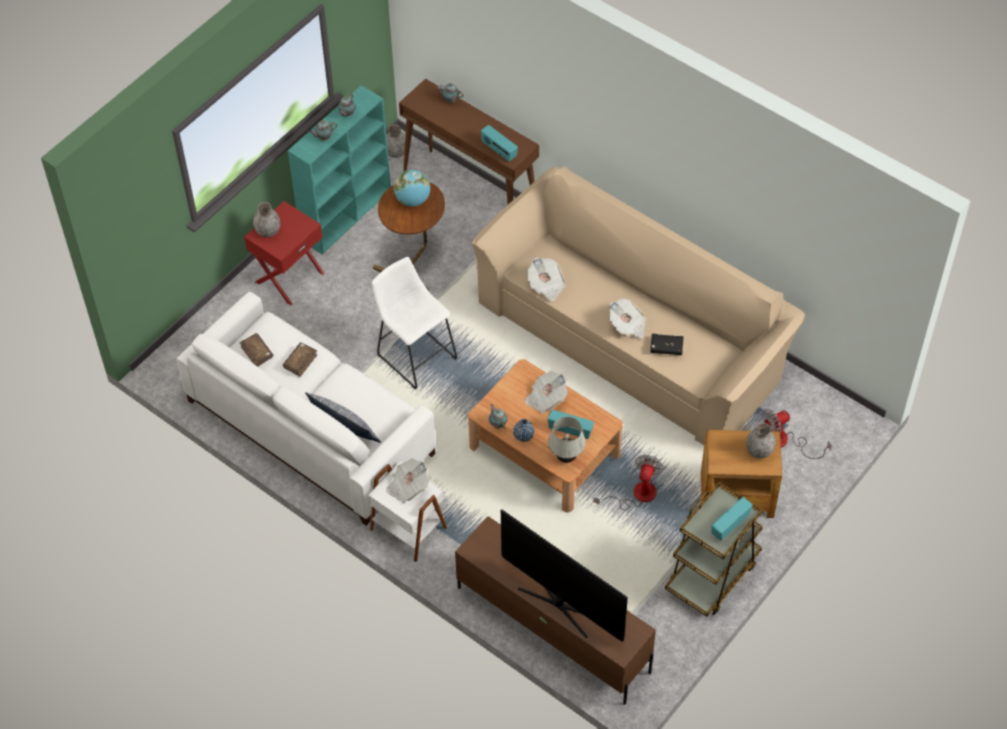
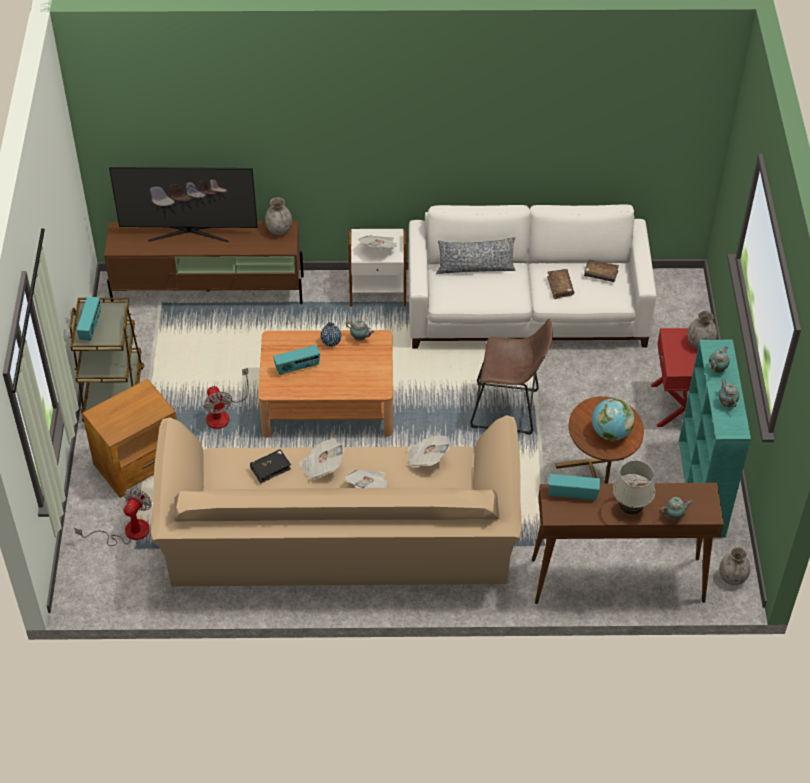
camera: 140 degrees right, 5 degrees down
(414, 354) = (509, 410): white stool -> brown stool
(546, 398) = (340, 379): newspaper -> newspaper (368, 486)
(566, 457) = (282, 346): white table lamp -> white table lamp (630, 510)
(759, 451) = (116, 420): grey vase -> grey vase (279, 230)

